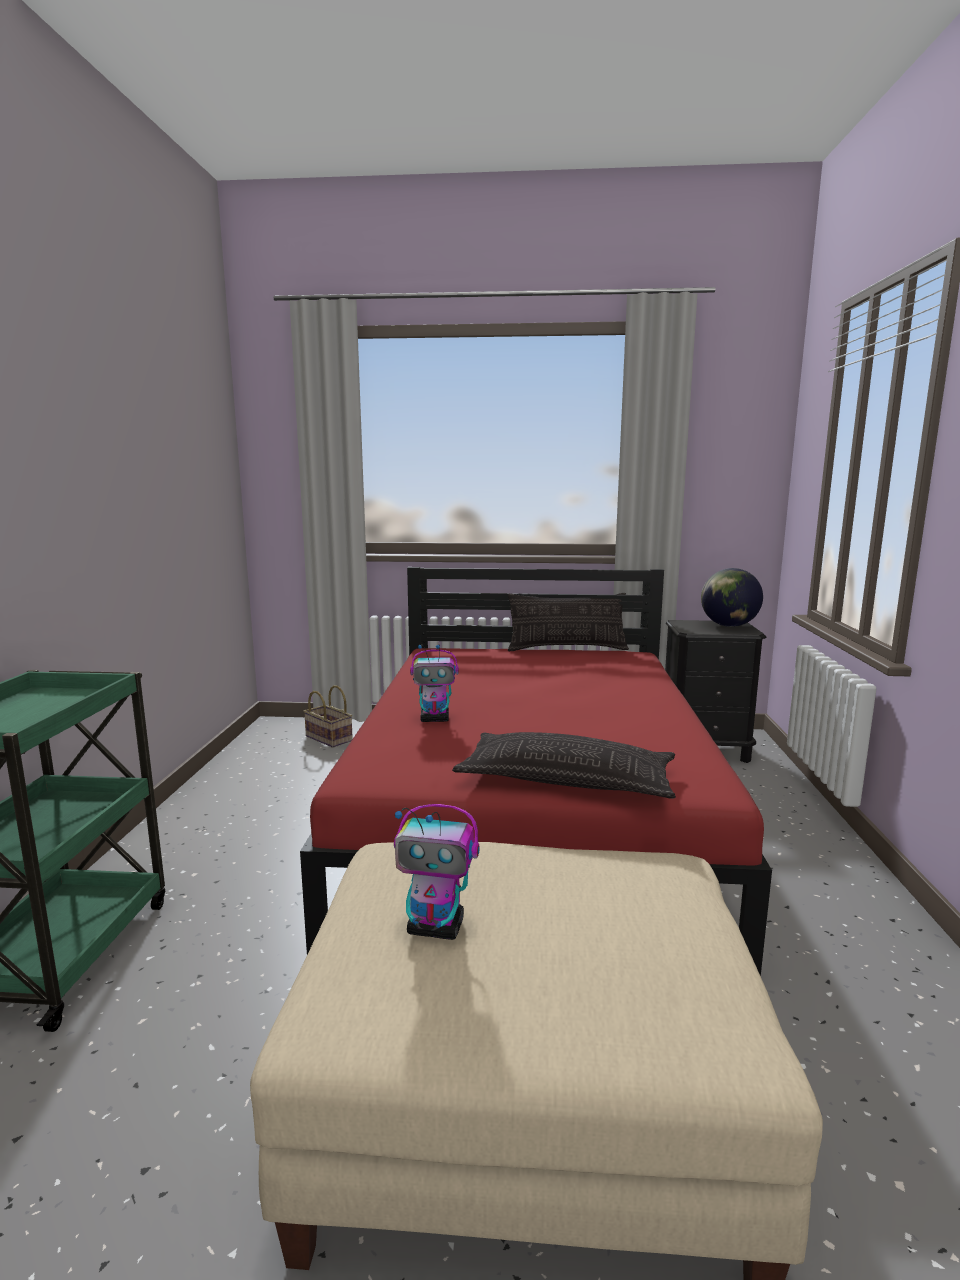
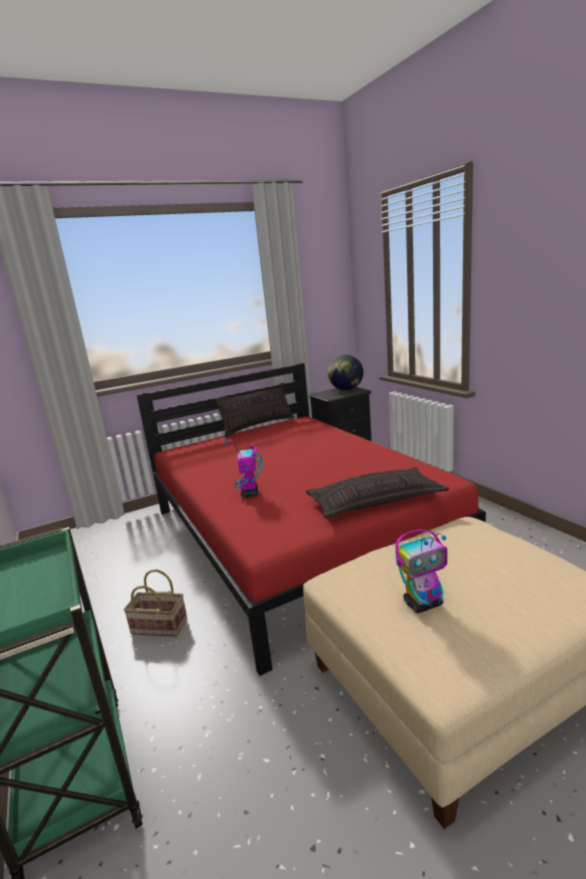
camera: 30 degrees left, 5 degrees up
(327, 738) = (102, 539): basket -> basket (157, 627)
(435, 719) = (249, 493): toy robot -> toy robot turned 120 degrees clockwise

